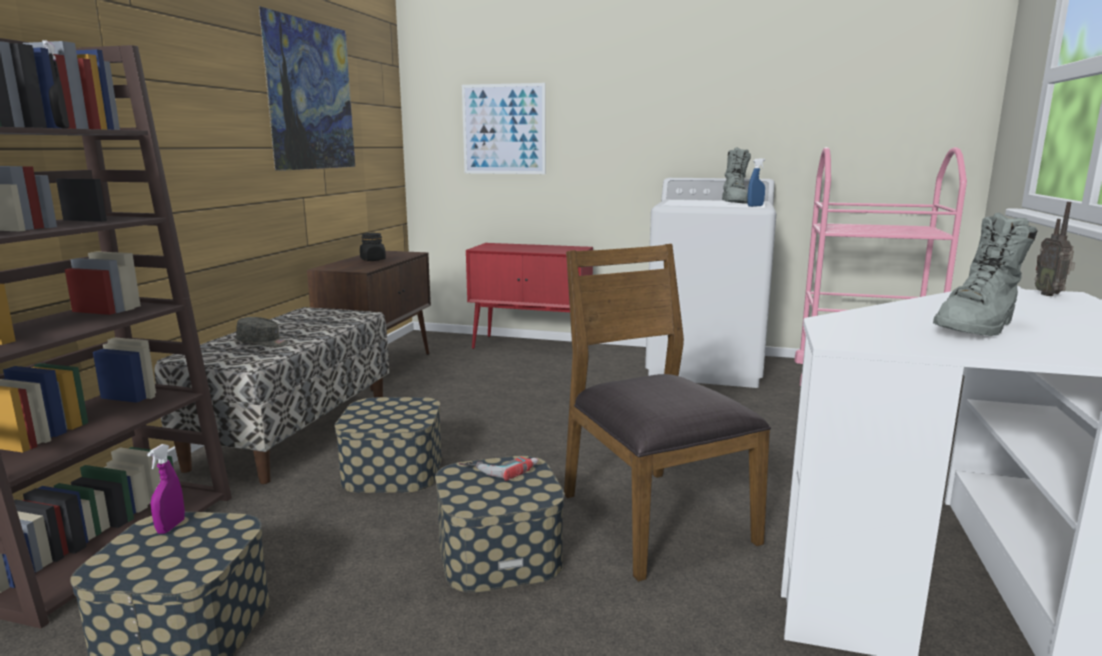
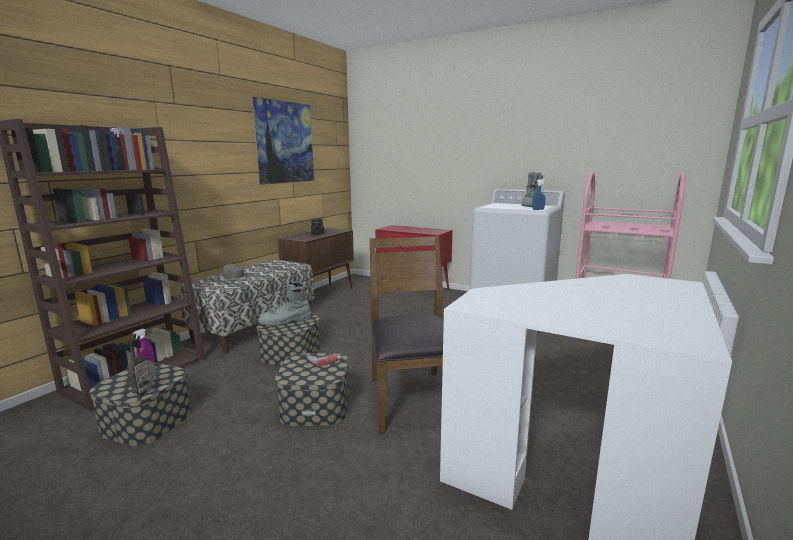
camera: 15 degrees right, 0 degrees up
(504, 129) = (403, 158): picture -> none
(977, 327) = (573, 303): grey boot -> grey boot (286, 321)
(1050, 294) = (671, 283): radio -> radio (146, 392)

